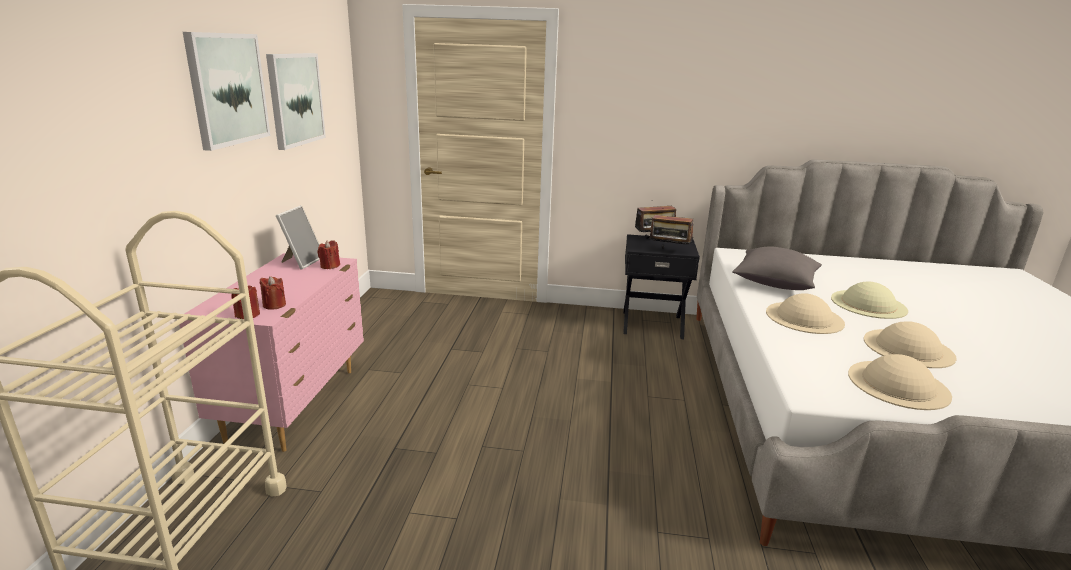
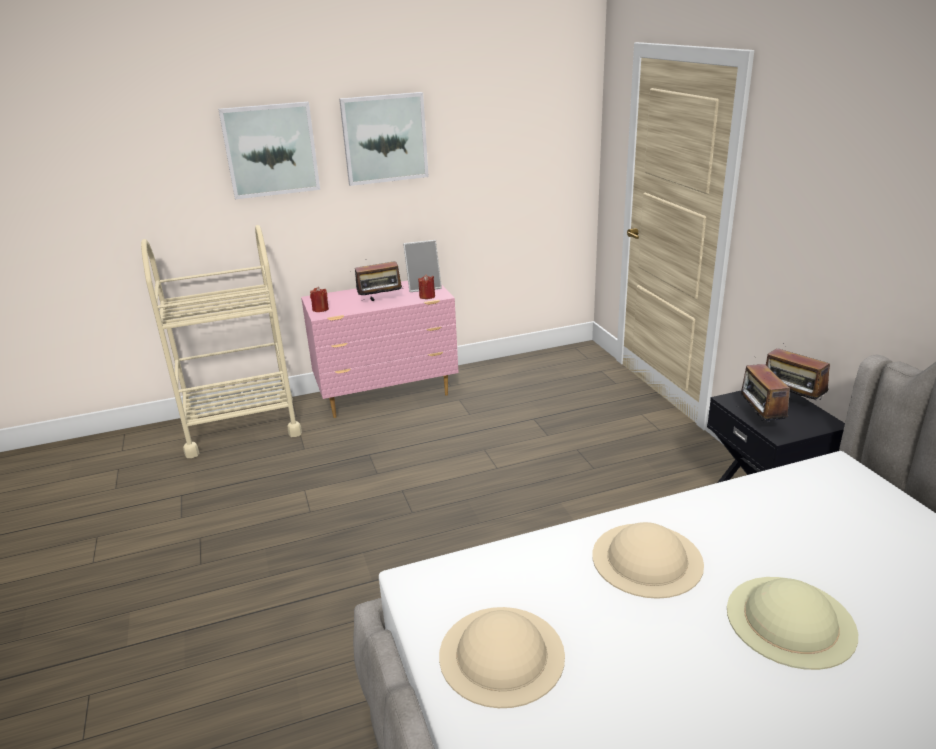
camera: 65 degrees right, 5 degrees up
(274, 305) = (341, 309): red candle -> none
(295, 99) = (481, 145): picture -> picture (270, 150)
(295, 285) = (381, 301): none -> radio
(774, 283) = (753, 519): grey pillow -> none
(908, 348) = (641, 667): beige hat -> none

